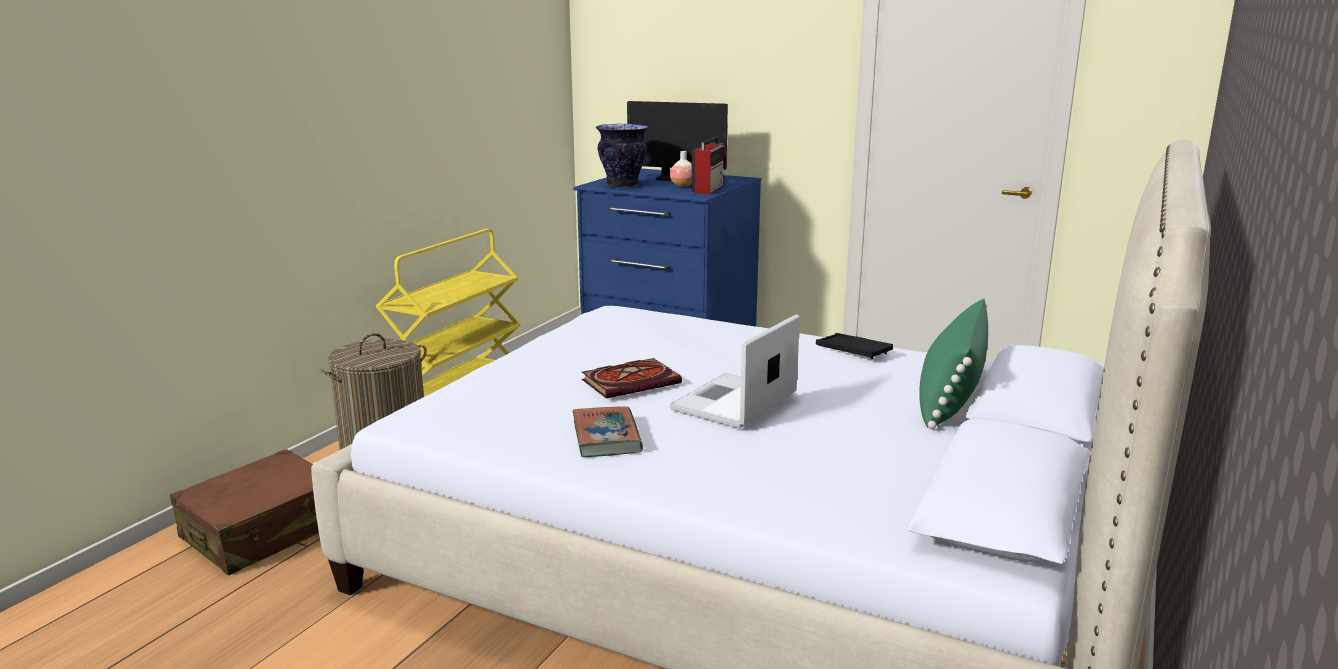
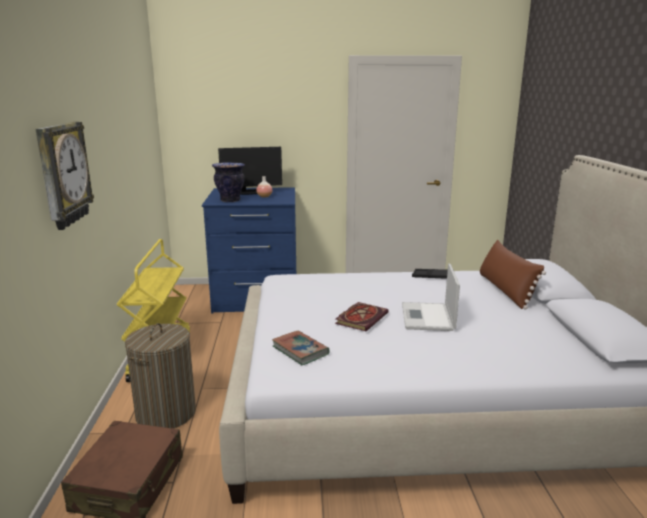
camera: 30 degrees left, 0 degrees up
(275, 109) = (62, 174): none -> wall clock
(606, 437) = (400, 354): book -> book (300, 350)
(708, 188) = (282, 197): radio -> none
(950, 396) = (505, 290): green pillow -> brown pillow

